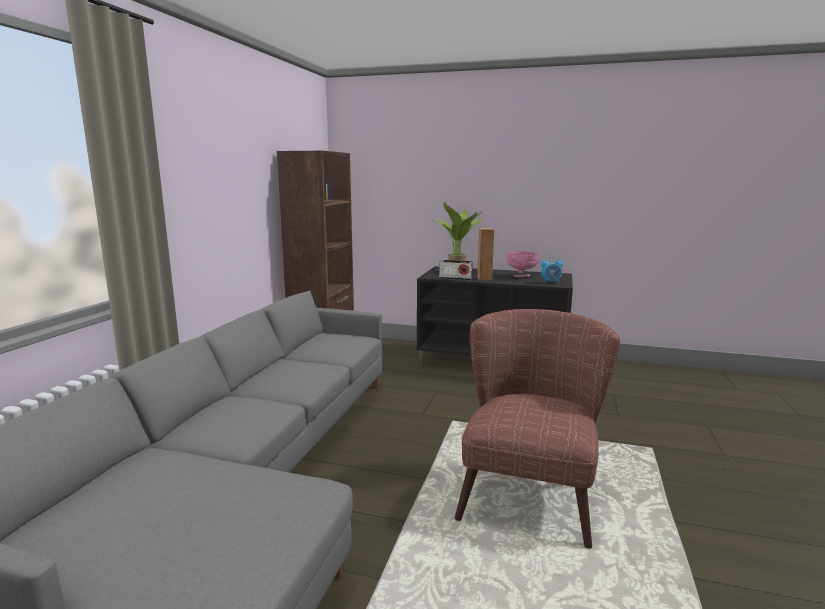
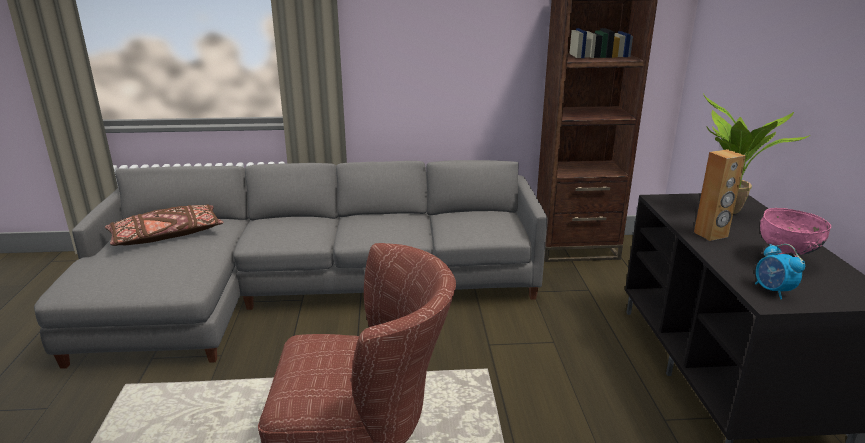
camera: 70 degrees right, 10 degrees up
(130, 503) = (166, 236): none -> brown pillow
(455, 279) = (674, 216): radio -> none

